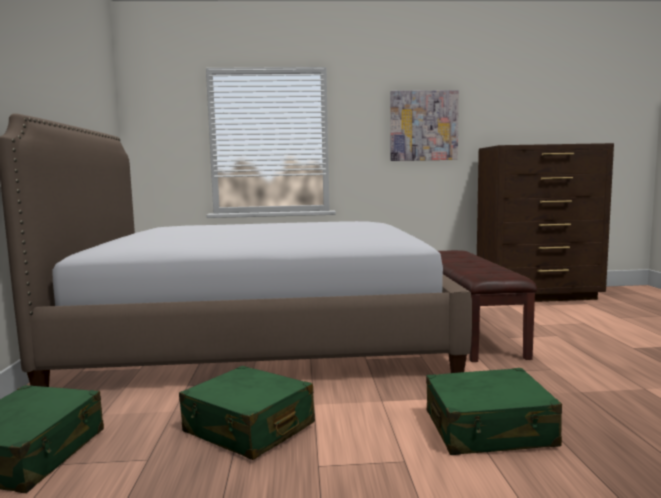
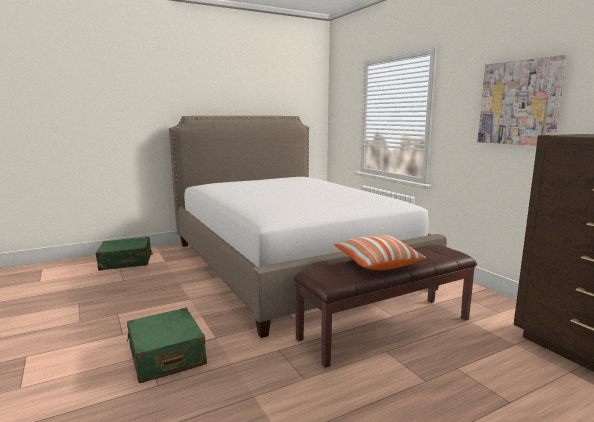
camera: 65 degrees right, 5 degrees up
(248, 428) = (155, 291): green suitcase -> none
(472, 264) = (376, 263): none -> pillow

